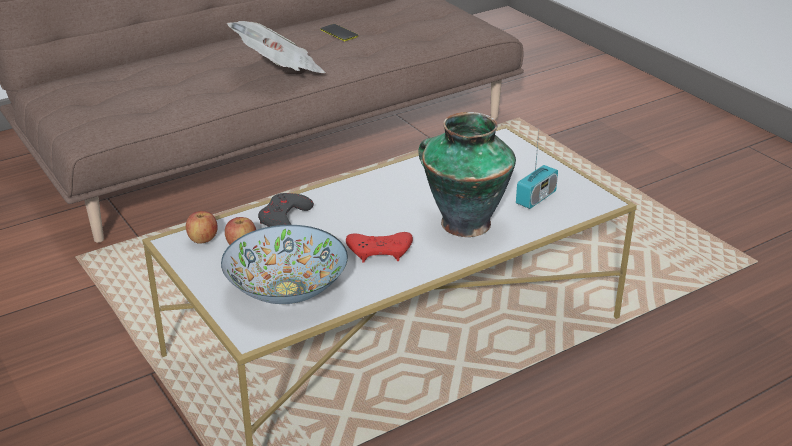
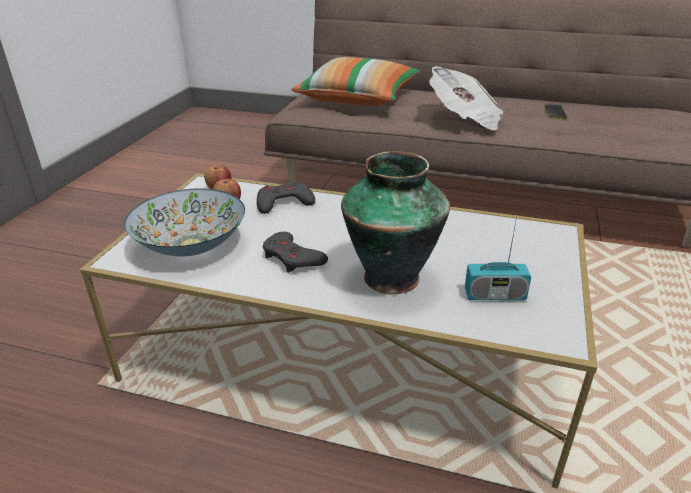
camera: 50 degrees right, 0 degrees up
(129, 89) = (358, 98): none -> pillow
(380, 251) = (292, 258): red game controller -> grey game controller

